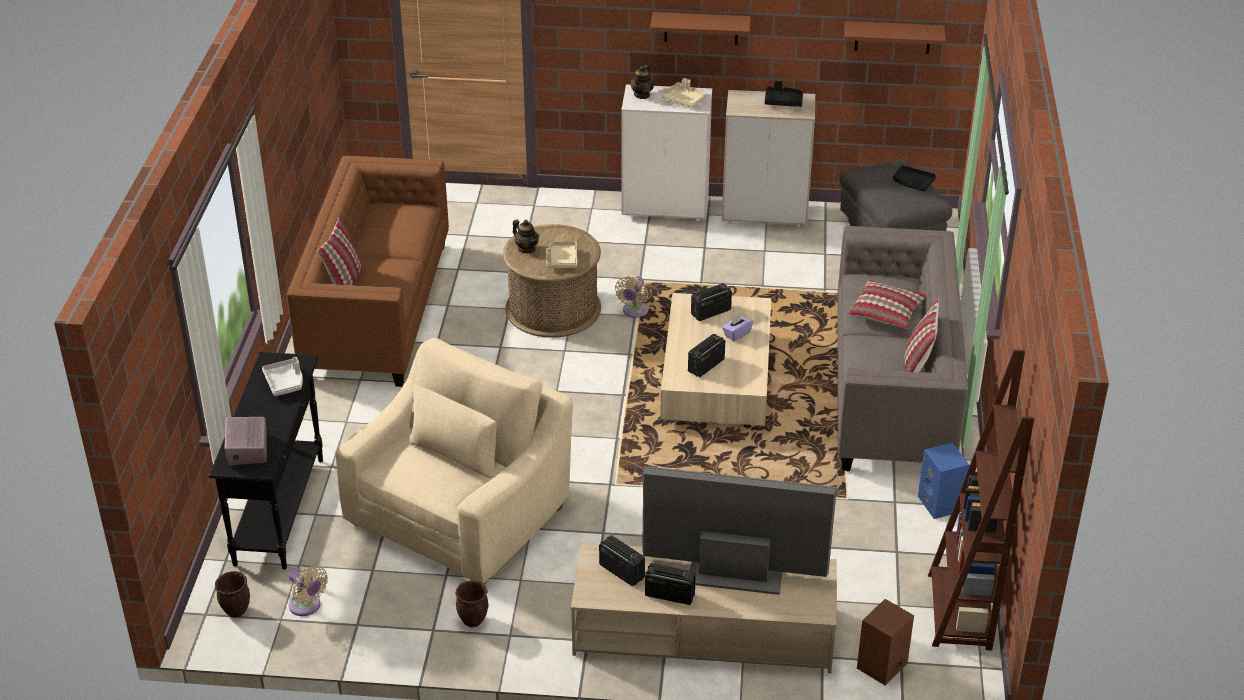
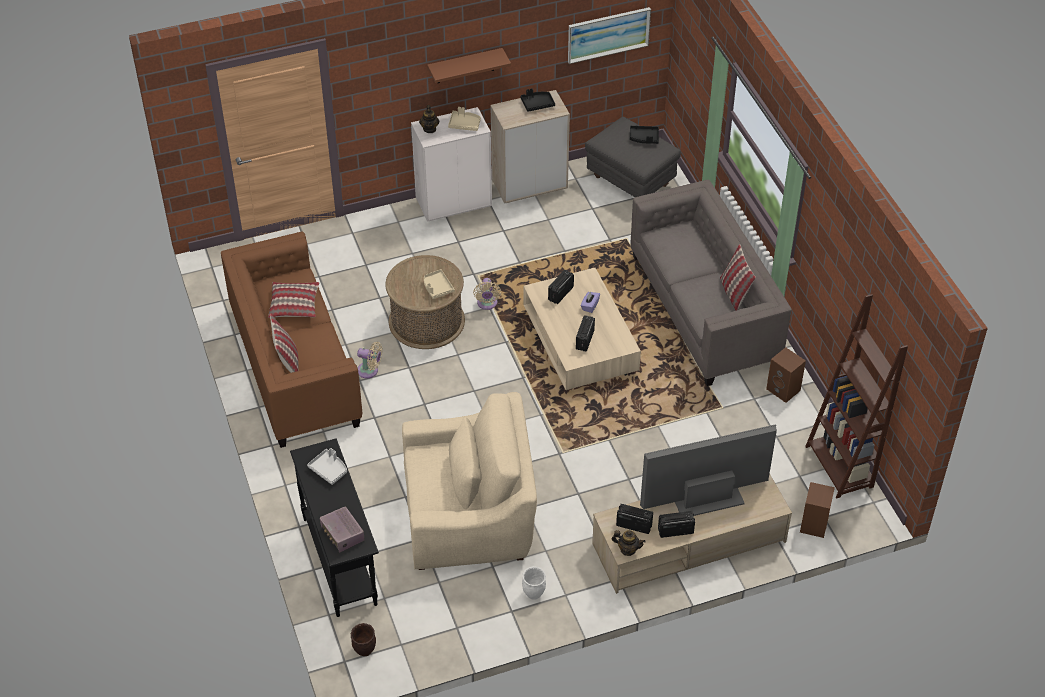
camera: 25 degrees left, 10 degrees up
(307, 606) = (412, 627): beige fan -> beige fan (370, 371)
(460, 511) = (469, 513): beige armchair -> beige armchair turned 75 degrees clockwise
(473, 620) = (534, 593): brown planter -> white planter
(526, 248) = (404, 286): teapot -> teapot (628, 549)
(886, 312) = (690, 257): pillow -> pillow (294, 305)
(893, 37) = (608, 34): brown shelf -> picture
(941, 504) = (784, 390): blue speaker -> brown speaker

